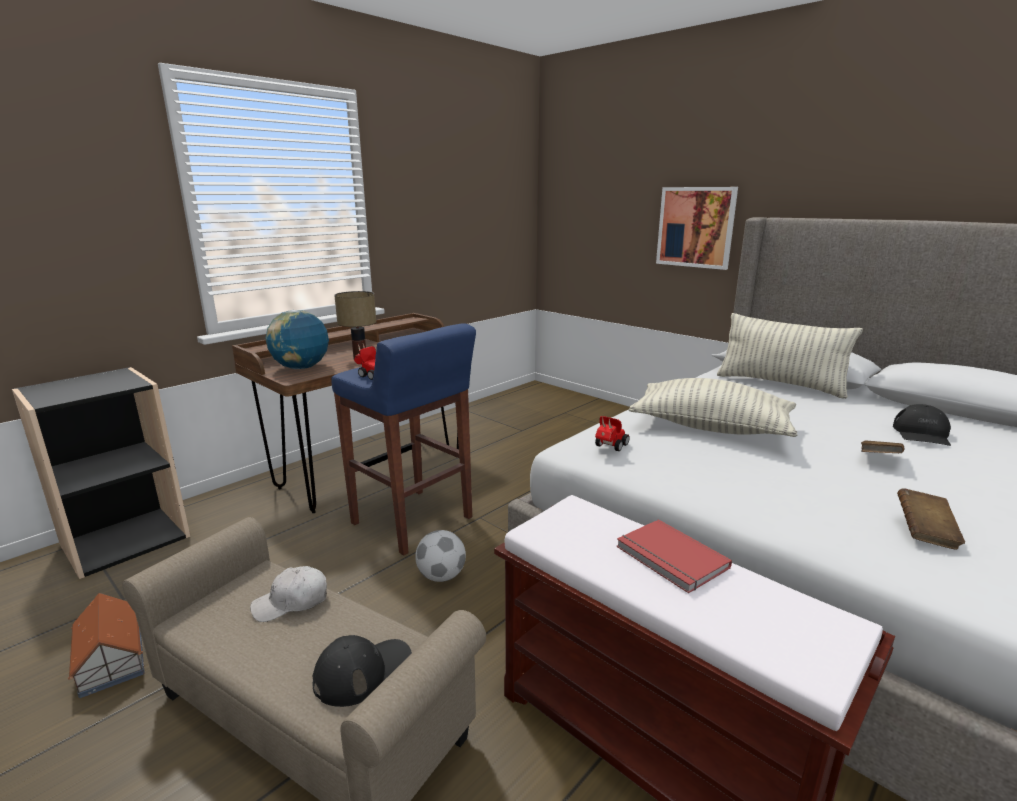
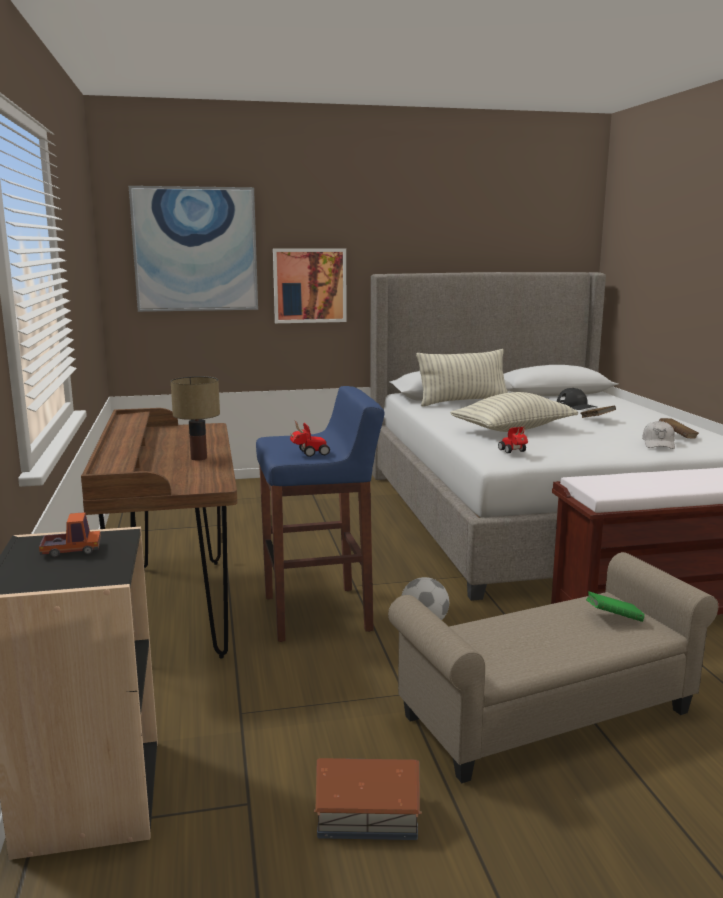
camera: 55 degrees left, 5 degrees down
(101, 383) = (71, 550): none -> toy truck
(291, 602) = (505, 629): white cap -> white cap (658, 444)
(301, 368) = (182, 479): globe -> none
(363, 672) = (613, 619): black cap -> green book
(602, 188) = (195, 249): none -> picture
(670, 559) = (660, 477): red book -> none

